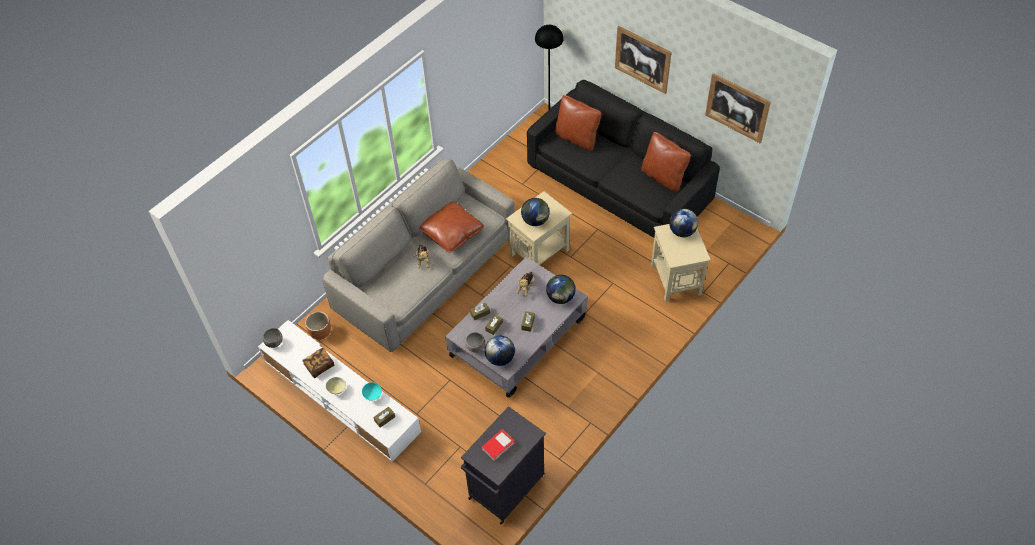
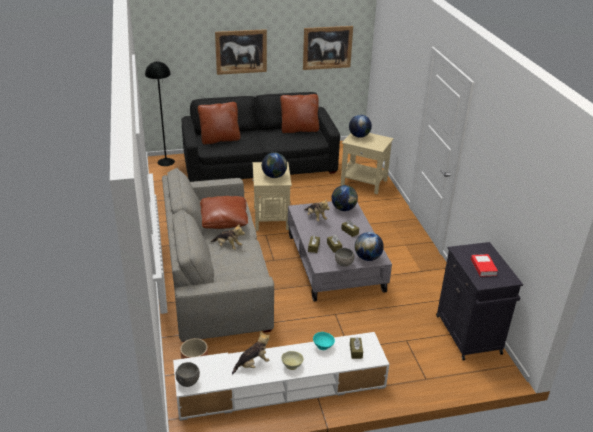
camera: 55 degrees left, 20 degrees down
(319, 366) = (252, 364): book -> plush toy

